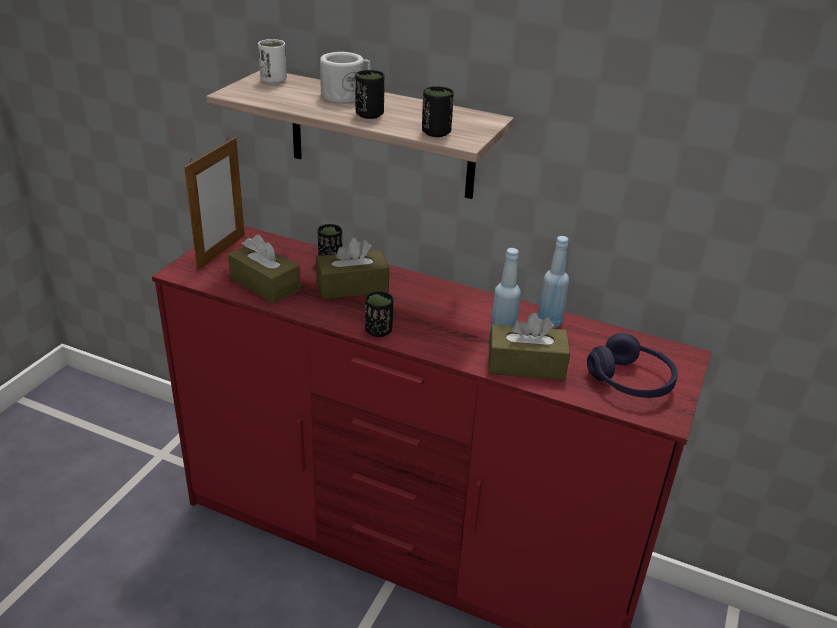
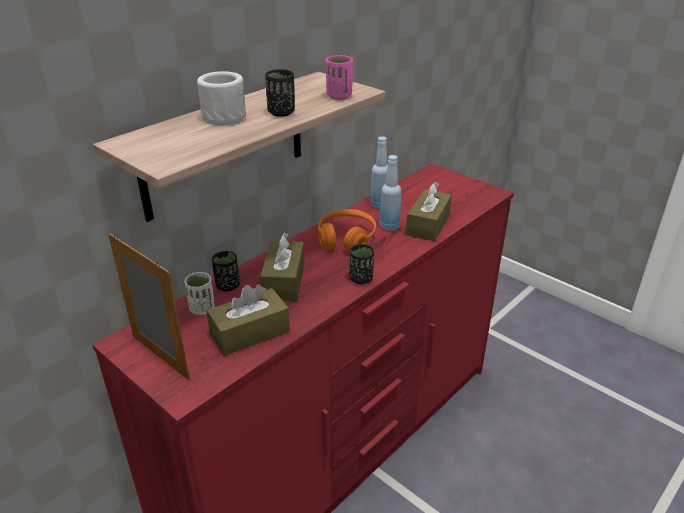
camera: 70 degrees left, 0 degrees up
(273, 81) = (145, 141): white cup -> white cup (202, 309)
(436, 133) = (339, 96): black cup -> pink cup
(453, 310) = (346, 239): none -> orange headphones
(630, 381) = (455, 194): purple headphones -> none

